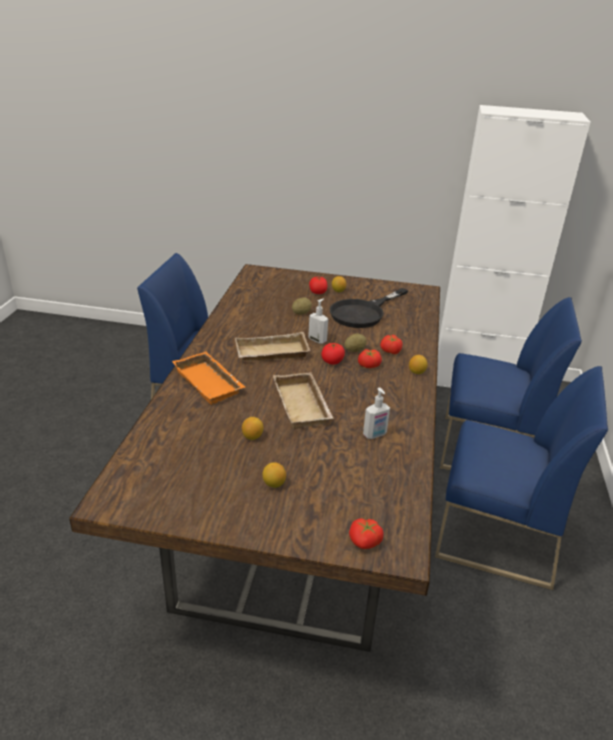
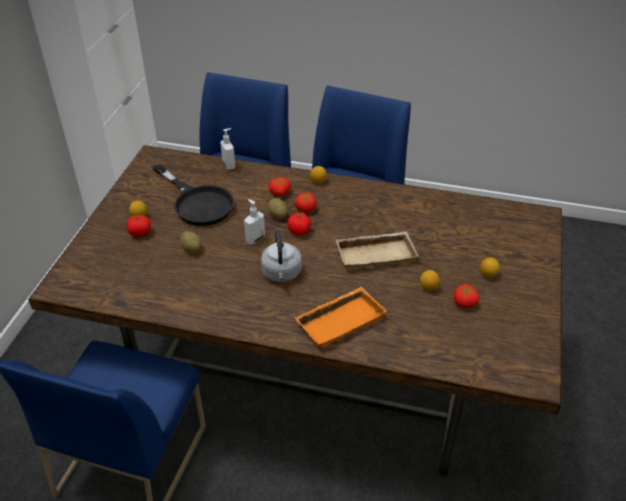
camera: 85 degrees left, 10 degrees up
(271, 353) = (281, 274): beige tray -> grey kettle
(365, 542) = (536, 231): tomato -> tomato (465, 302)
(375, 435) = (415, 215): soap dispenser -> soap dispenser (229, 165)

